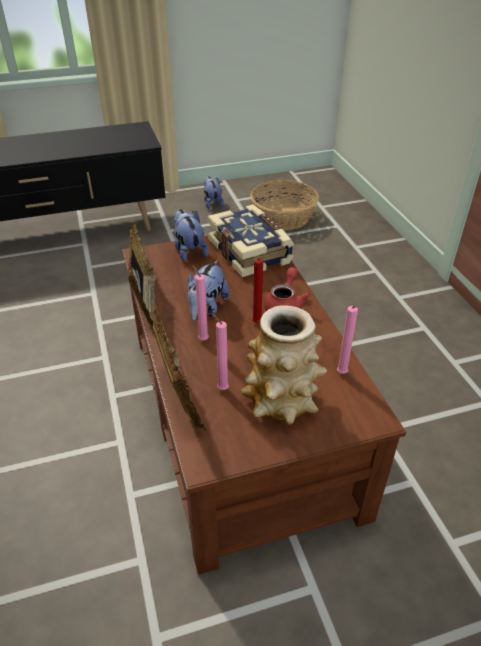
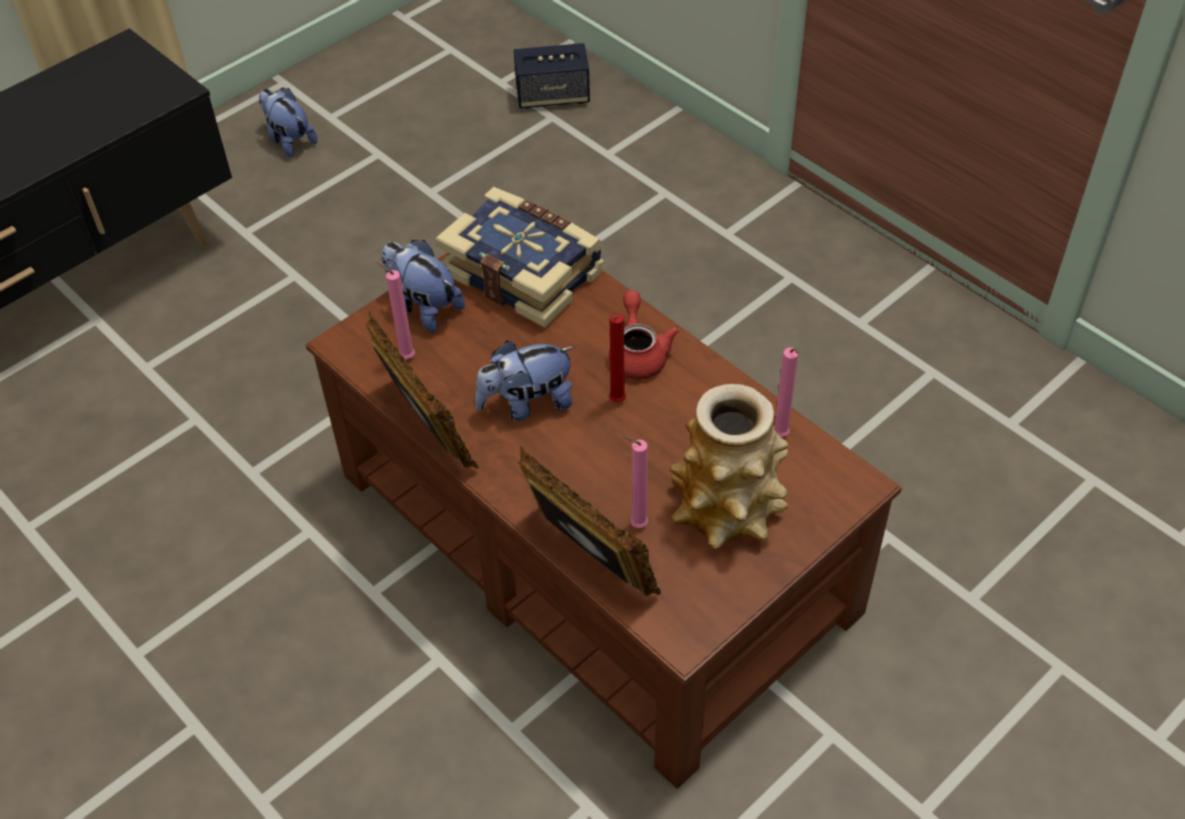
camera: 25 degrees left, 10 degrees up
(202, 339) = (556, 459): pink candle -> pink candle (405, 356)
(206, 308) = (527, 404): plush toy -> plush toy turned 75 degrees clockwise
(283, 217) = (445, 129): basket -> none
(343, 218) = (552, 96): none -> speaker

